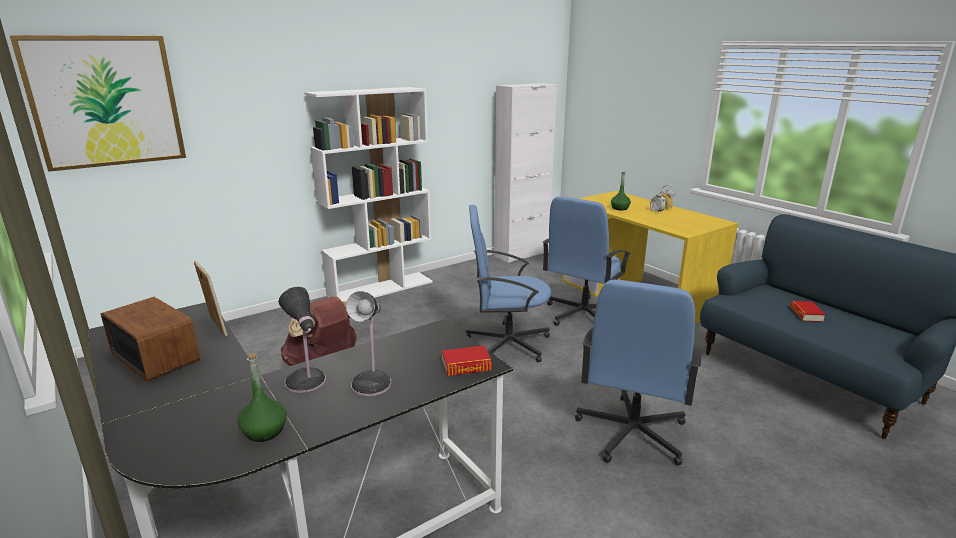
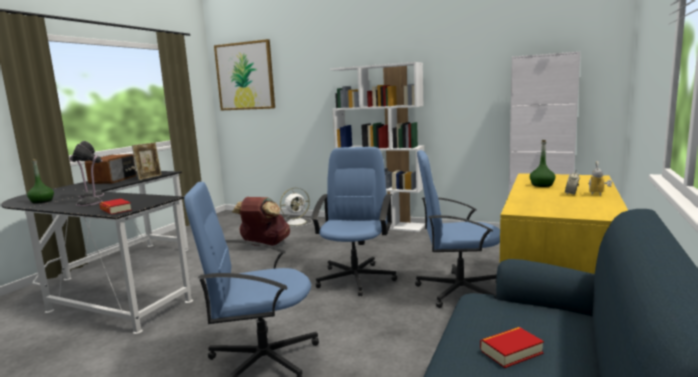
camera: 60 degrees right, 10 degrees down
(273, 324) = (297, 222): none -> white fan
(506, 344) = (356, 278): blue office chair -> blue office chair turned 45 degrees clockwise

